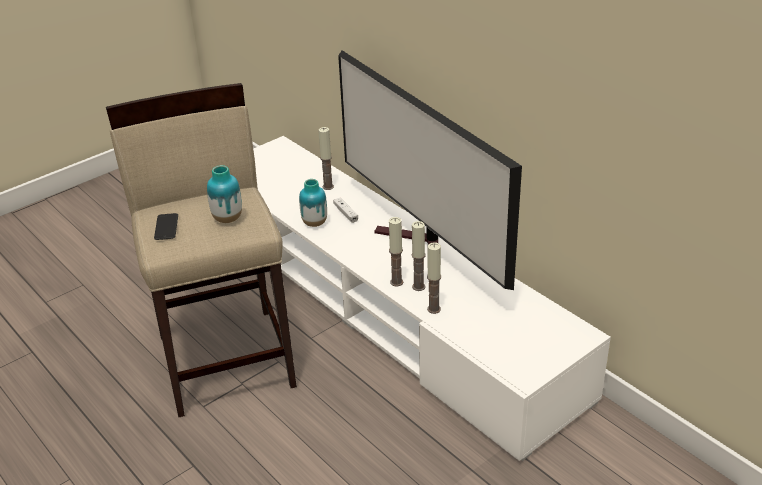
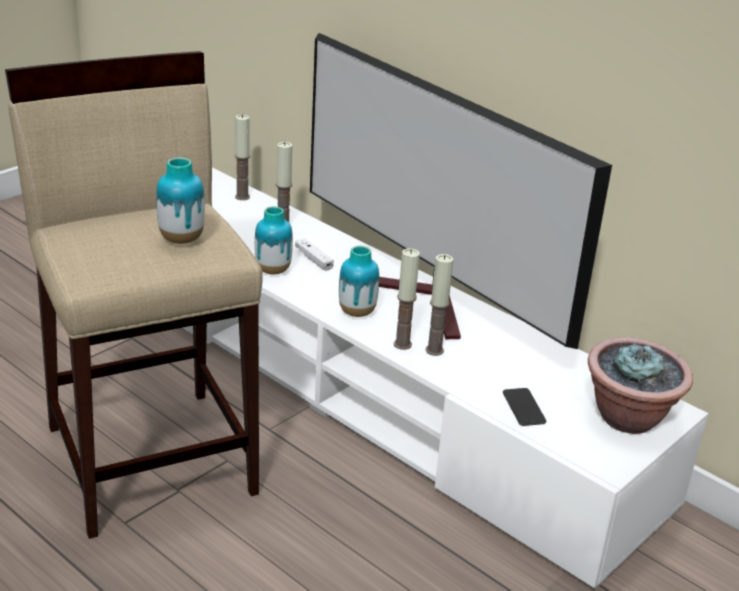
camera: 10 degrees left, 5 degrees down
(166, 227) = (91, 248): phone -> phone (523, 408)
(369, 256) = (357, 312): none -> vase
(434, 309) = (462, 378): candle -> candle (242, 197)
(549, 340) = (629, 417): none -> potted plant

